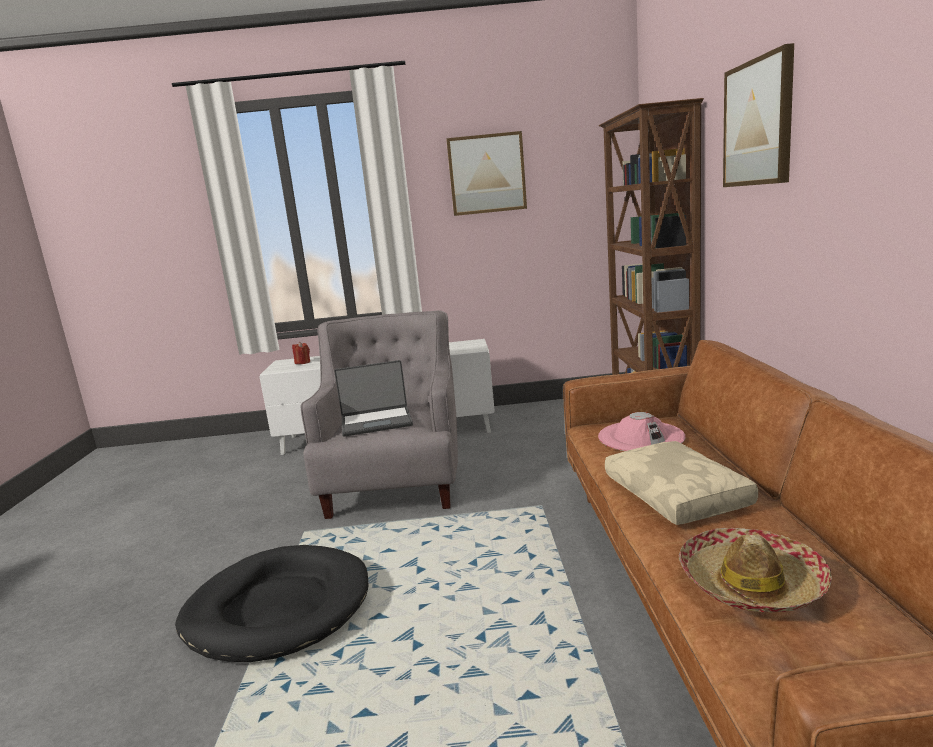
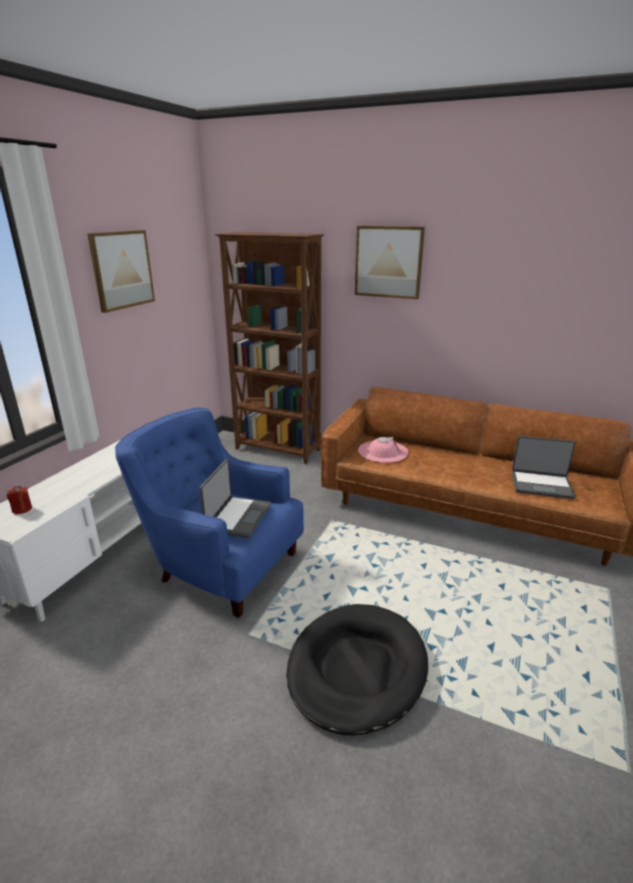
camera: 65 degrees left, 10 degrees up
(396, 482) = (219, 564): grey armchair -> blue armchair
(678, 495) = (457, 469): beige pillow -> none
(750, 583) = (541, 485): hat -> laptop

